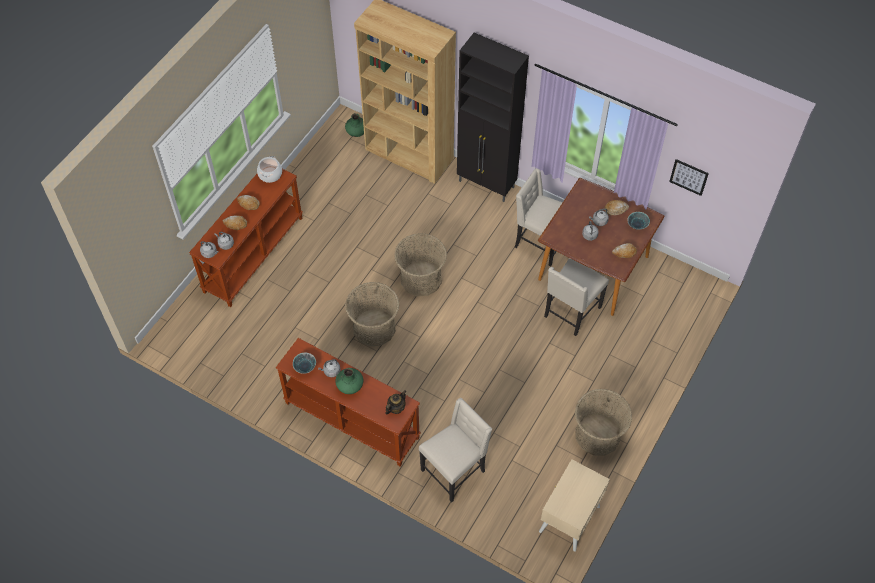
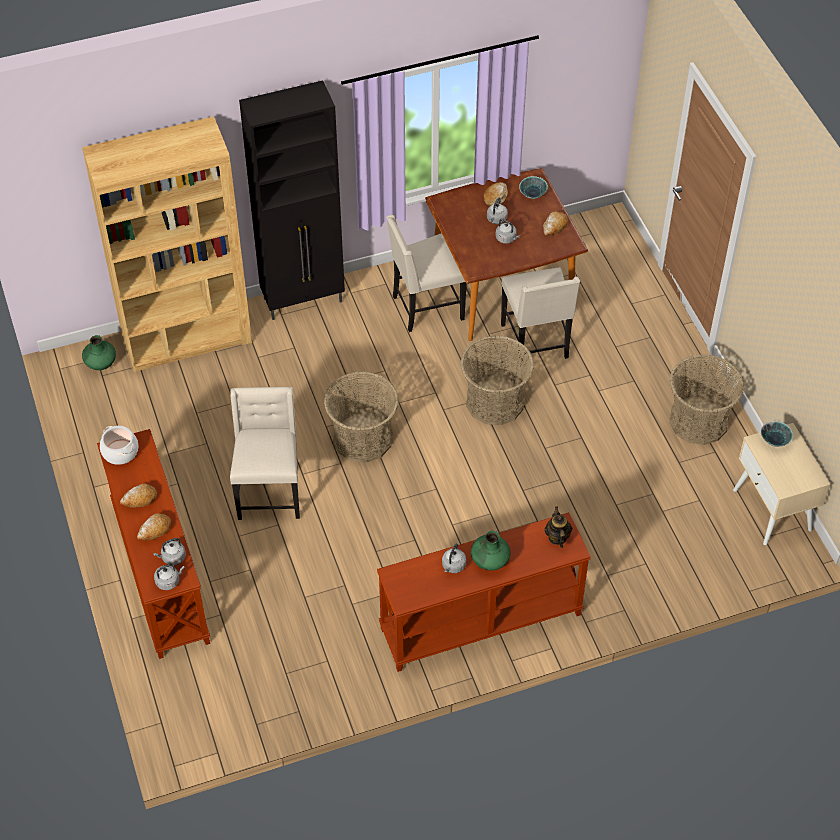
camera: 50 degrees left, 5 degrees down
(305, 368) = (424, 587): bowl -> bowl (774, 441)
(374, 327) = (382, 522): basket -> basket (494, 402)
(454, 470) = (630, 569): beige chair -> beige chair (269, 492)
(689, 177) = (554, 99): picture -> none

